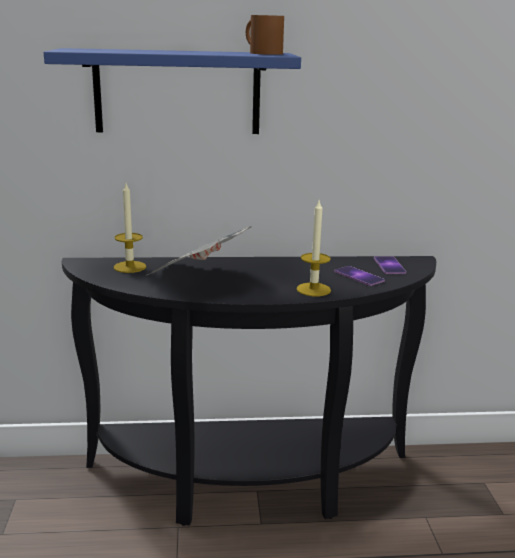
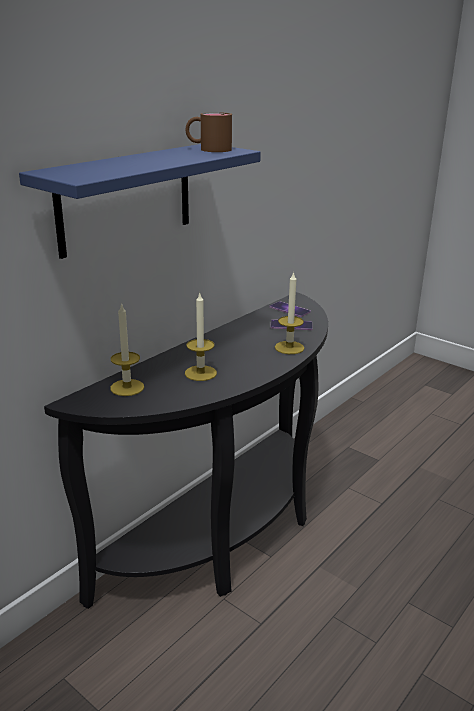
camera: 45 degrees left, 5 degrees up
(198, 278) = (200, 373): newspaper -> candle

